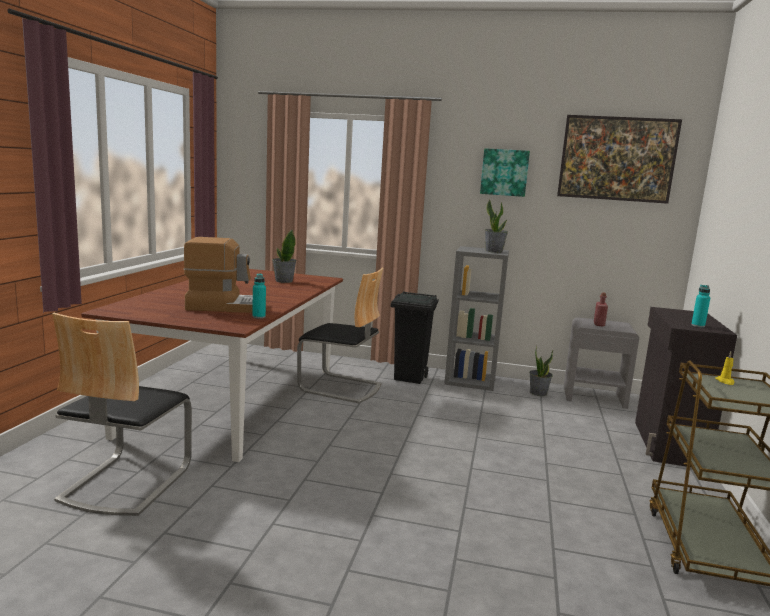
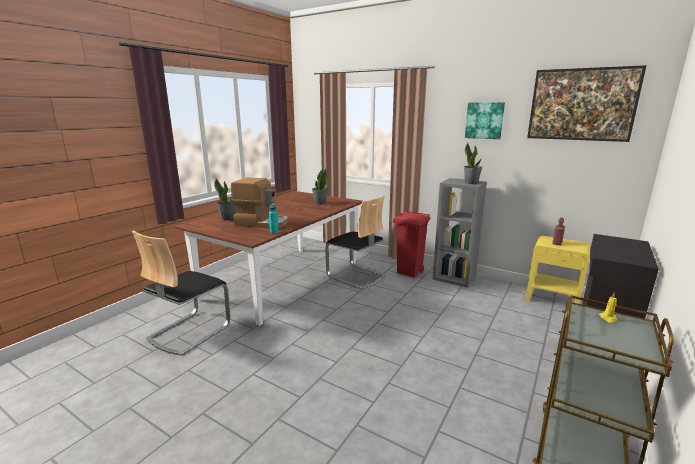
camera: 20 degrees right, 5 degrees up
(410, 378) = (409, 272): black trash can -> red trash can
(538, 393) = (504, 292): potted plant -> potted plant (228, 218)
(595, 397) = (552, 300): grey nightstand -> yellow nightstand
(698, 325) = (623, 256): turquoise bottle -> none

